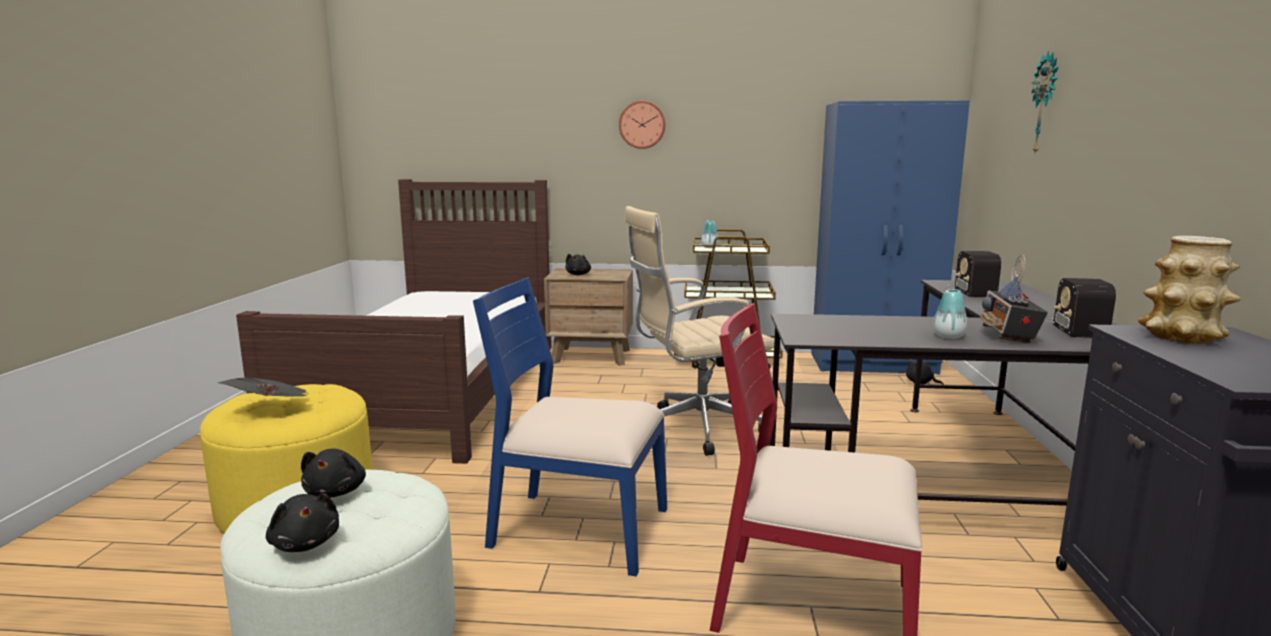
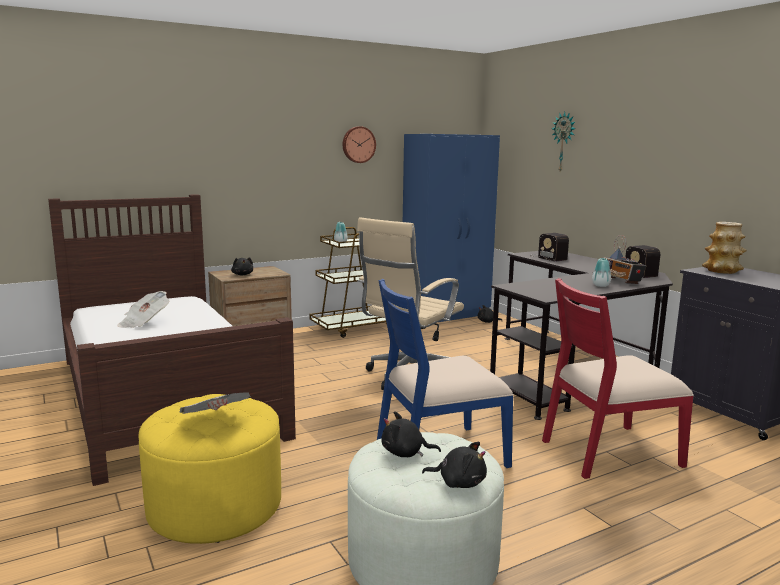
camera: 35 degrees left, 0 degrees up
(336, 492) = (405, 453): black plush toy -> black plush toy turned 135 degrees clockwise
(428, 310) = (144, 323): none -> newspaper
(642, 125) = (275, 146): wall clock -> wall clock (358, 144)

